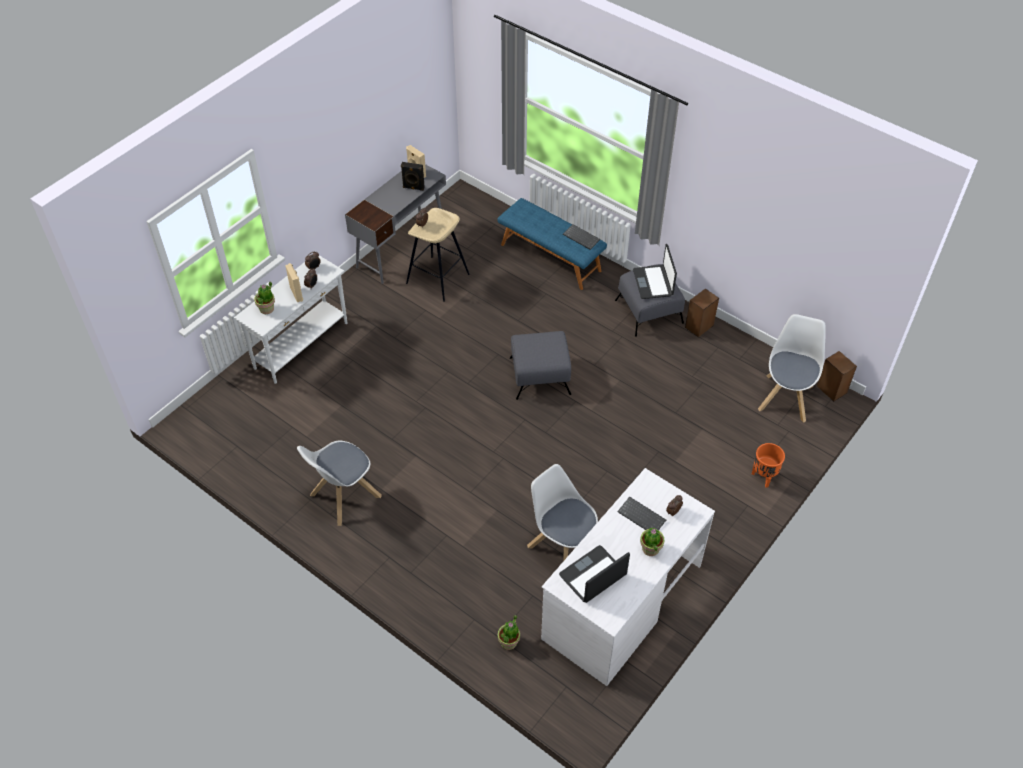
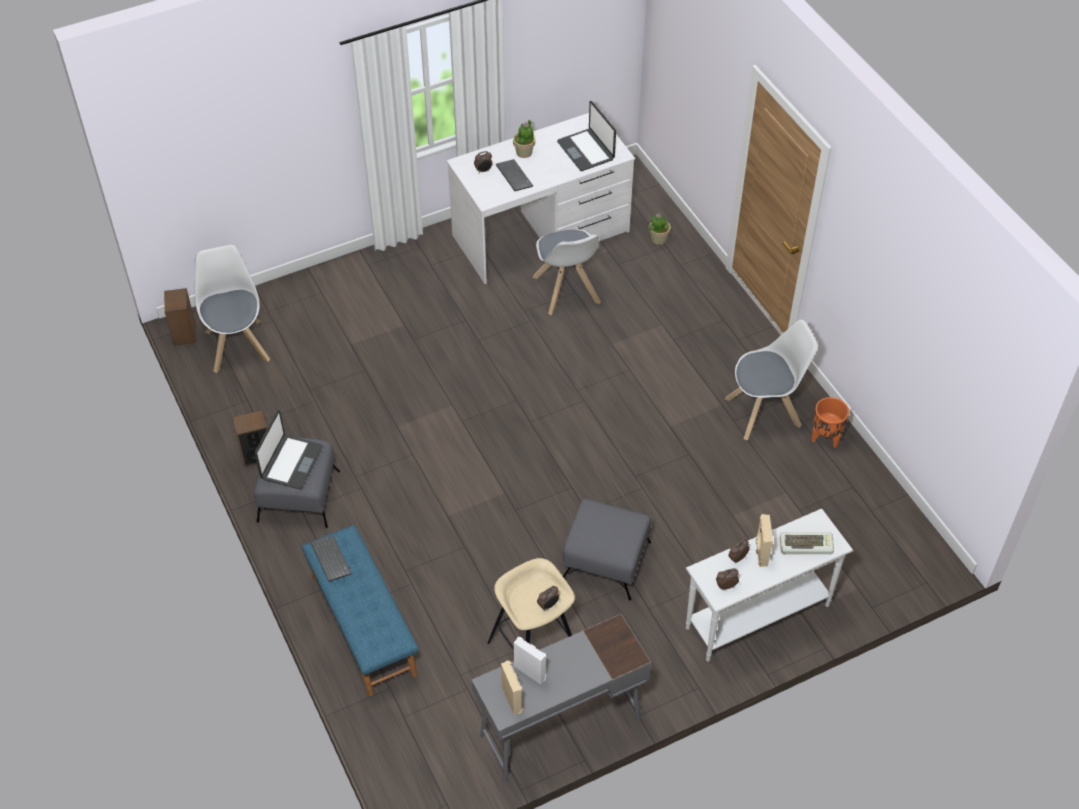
camera: 155 degrees left, 0 degrees up
(267, 309) = (806, 545): potted plant -> keyboard
(413, 188) = (530, 671): black speaker -> white speaker
(539, 375) = (483, 465): grey ottoman -> grey ottoman (606, 561)
(593, 575) = (586, 150): laptop -> laptop turned 75 degrees clockwise
(763, 477) = (331, 281): orange planter -> orange planter (825, 439)
(786, 396) = (237, 344): chair -> chair turned 120 degrees clockwise

